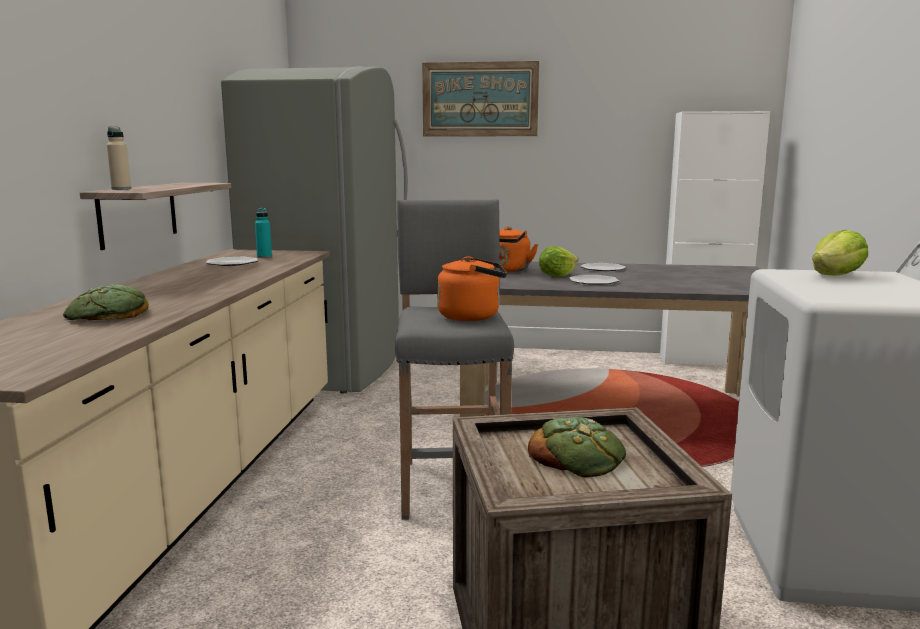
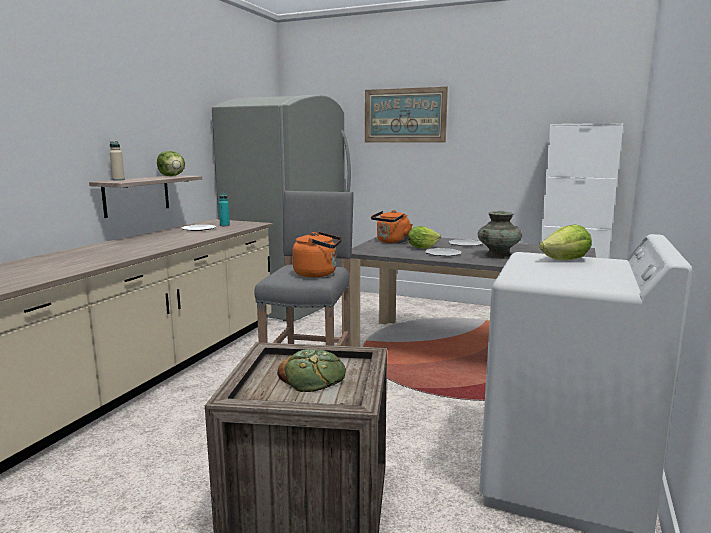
camera: 15 degrees right, 0 degrees up
(107, 315) = (78, 259): bread -> none
(187, 183) = (172, 176): none -> lettuce
(664, 280) = (498, 256): none -> turquoise vase

